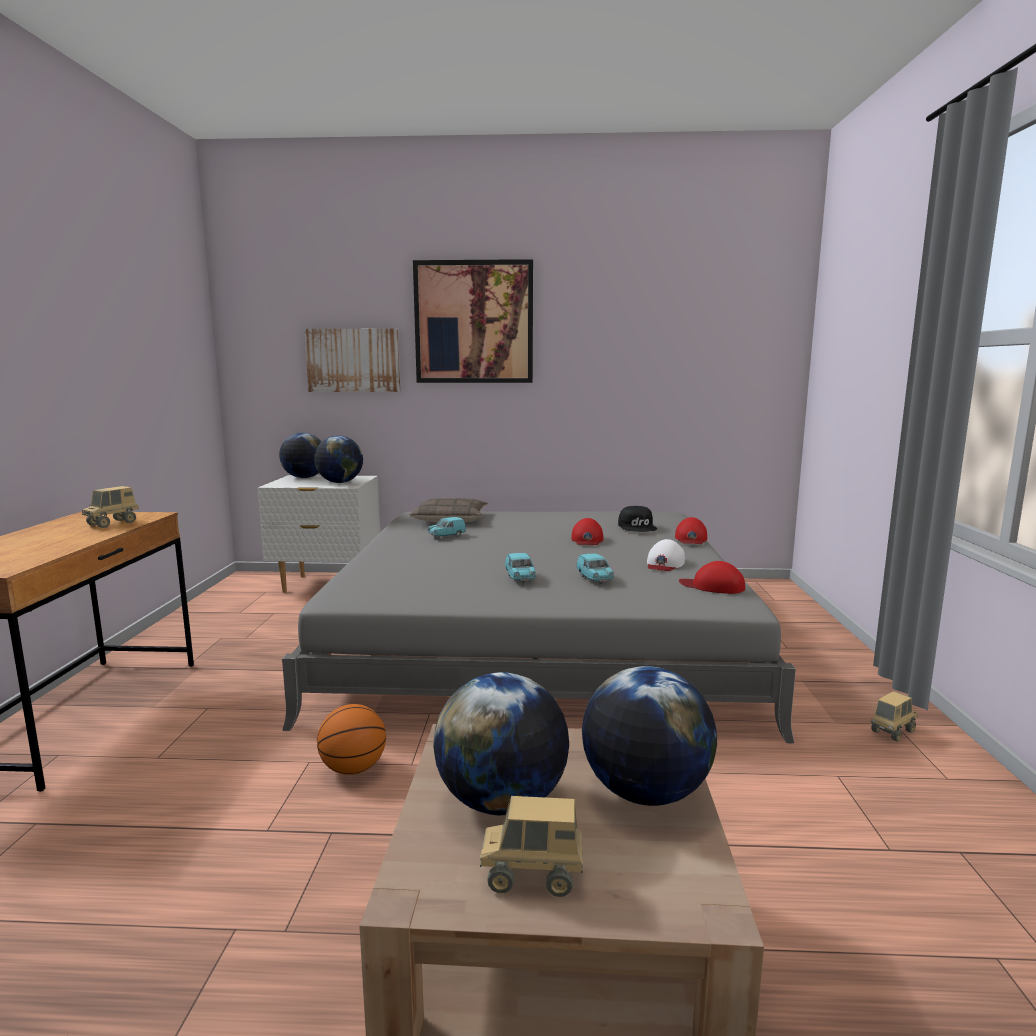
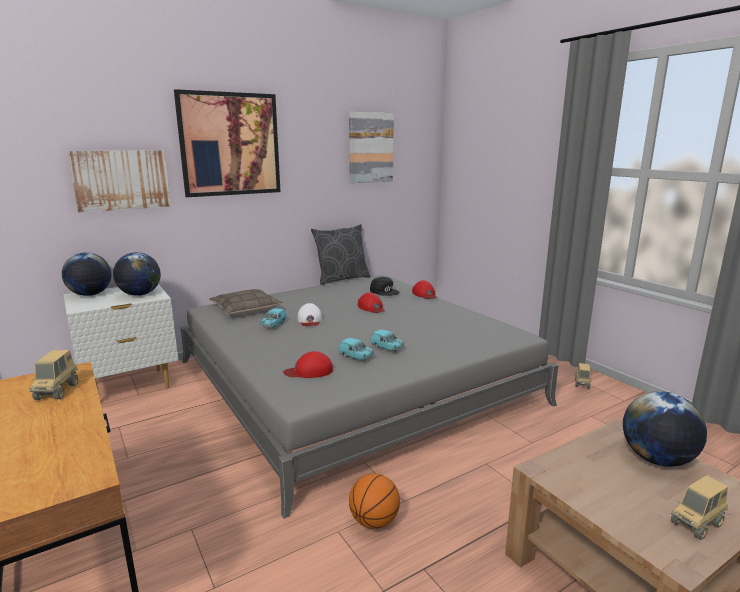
camera: 35 degrees left, 5 degrees up
(502, 802) = (622, 494): globe -> none
(595, 579) = (427, 337): turquoise toy car -> turquoise toy car (356, 357)
(612, 508) = (341, 279): none -> grey pillow
(664, 564) = (441, 316): white cap -> white cap (309, 320)
(676, 327) = (370, 148): none -> picture
(712, 586) = (490, 326): red cap -> red cap (309, 371)

